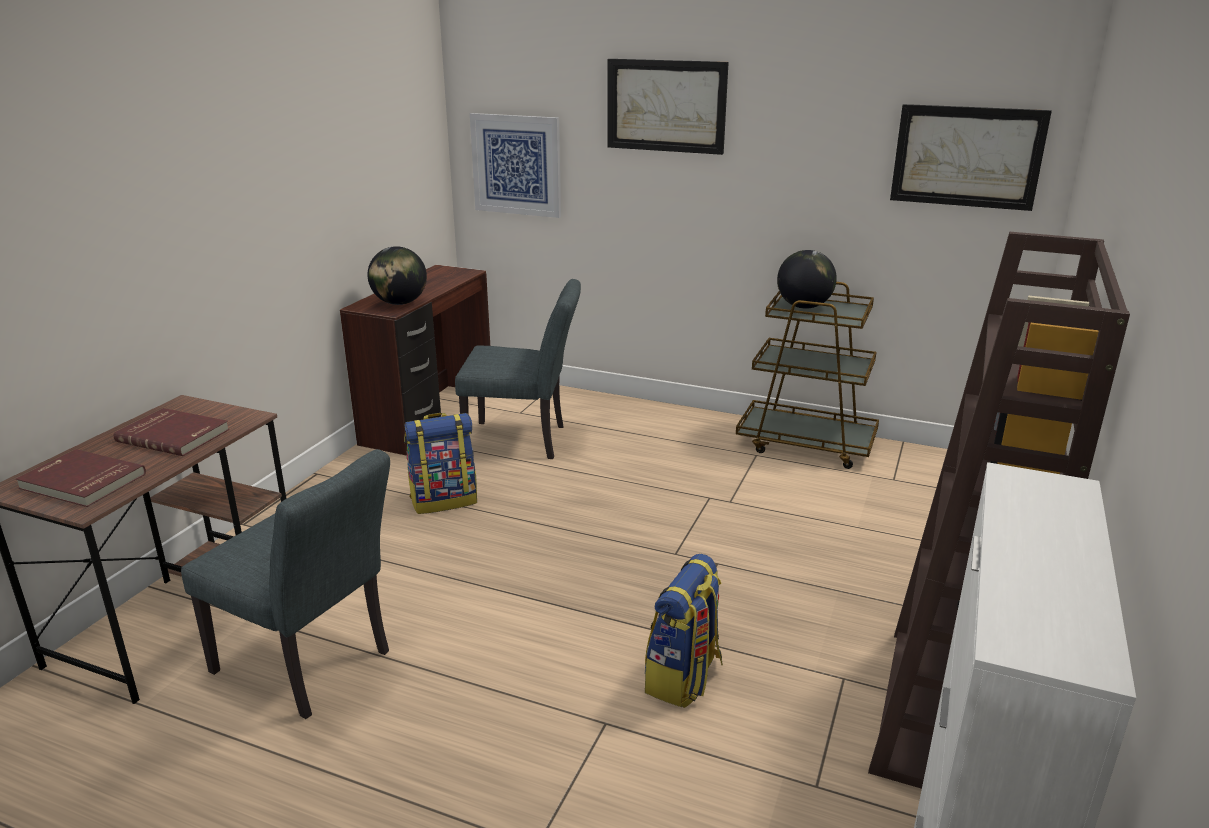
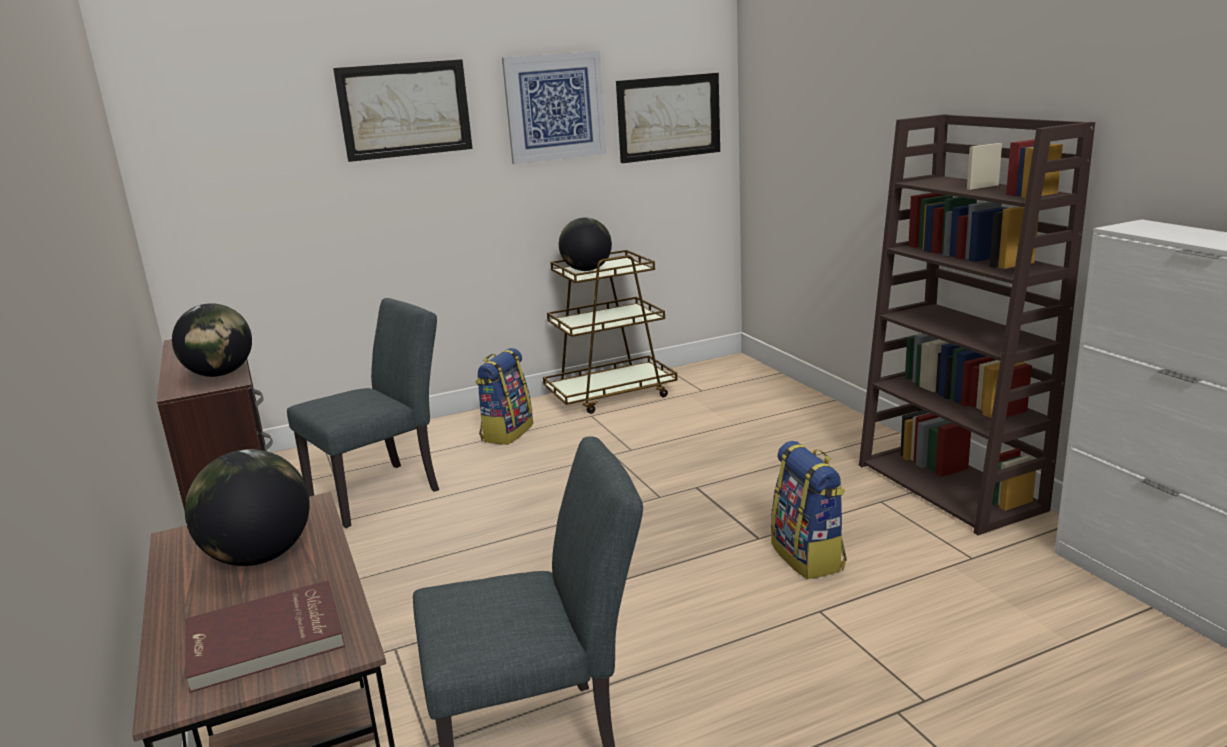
camera: 45 degrees left, 5 degrees down
(174, 435) = (260, 557): red book -> globe
(444, 500) = (399, 565): backpack -> backpack (506, 432)
(516, 165) = (233, 202): picture -> picture (555, 107)

